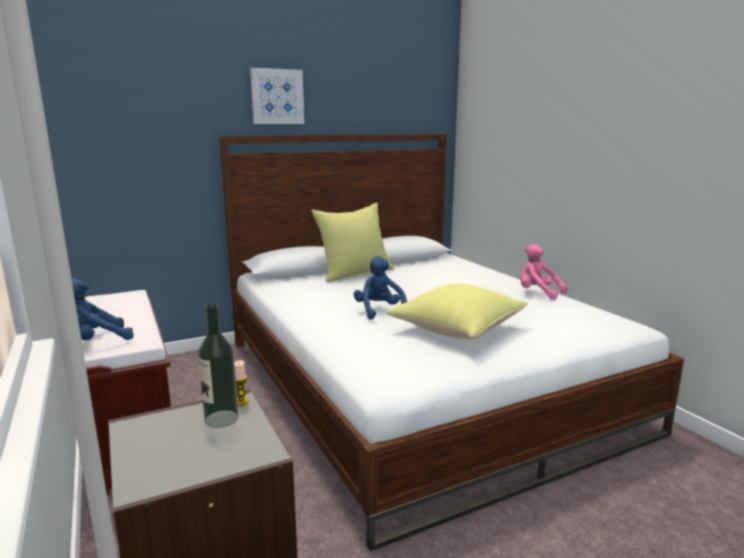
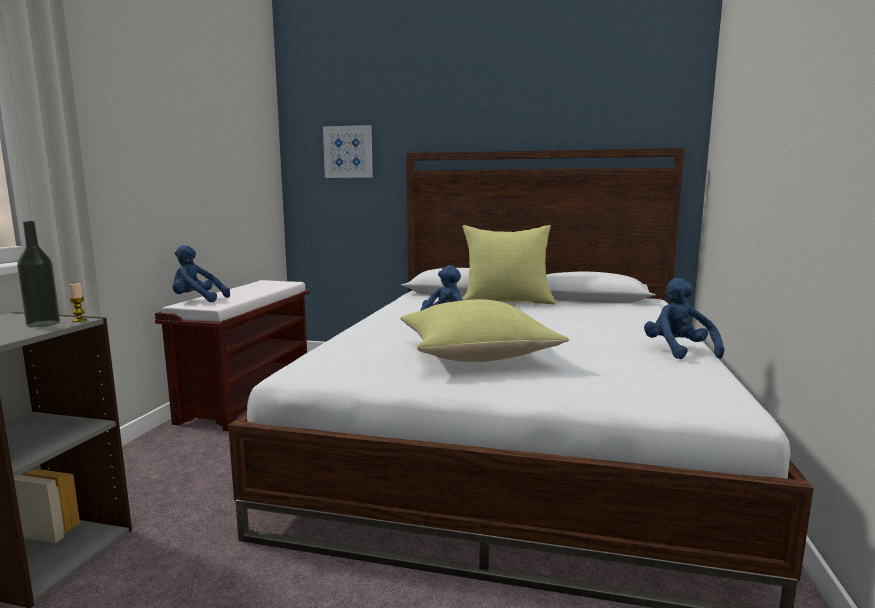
camera: 40 degrees right, 5 degrees down
(277, 96) = (469, 113): picture -> picture (348, 152)
(538, 293) = (678, 351): pink plush toy -> blue plush toy

